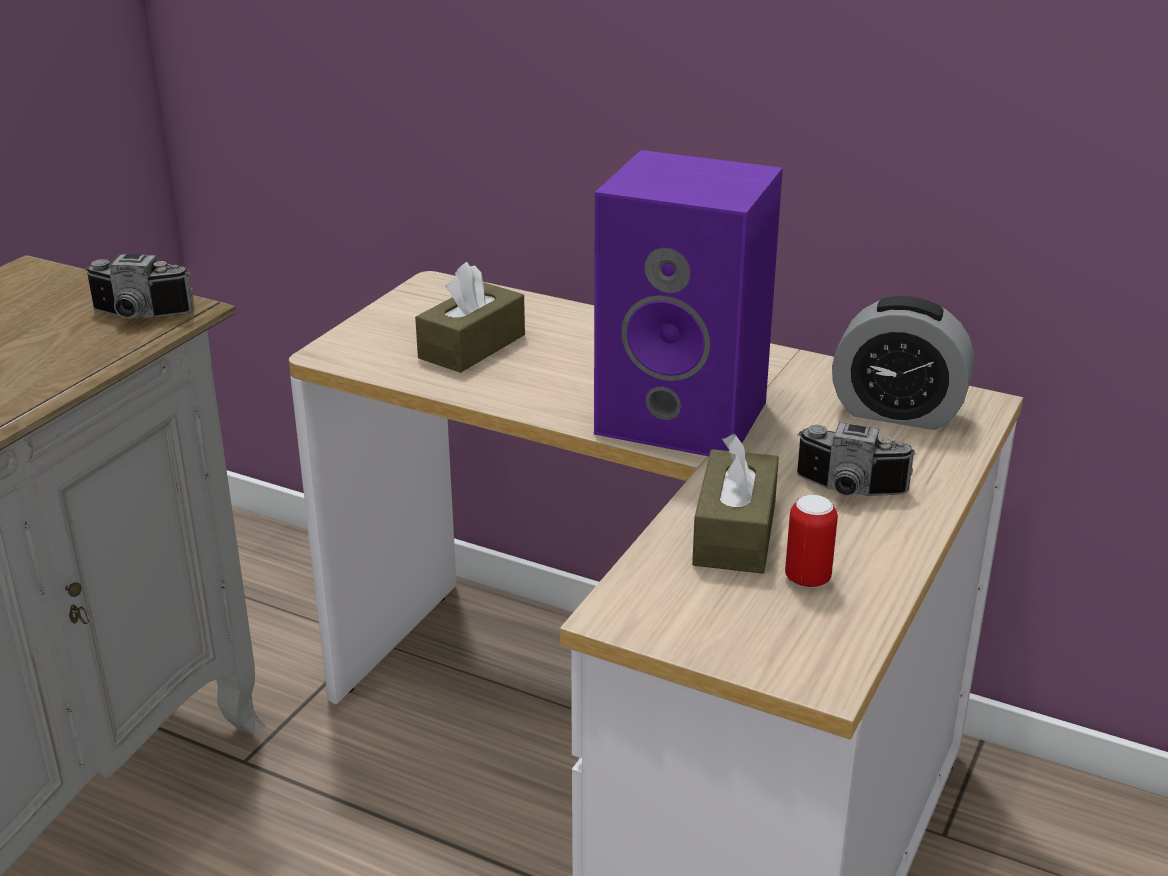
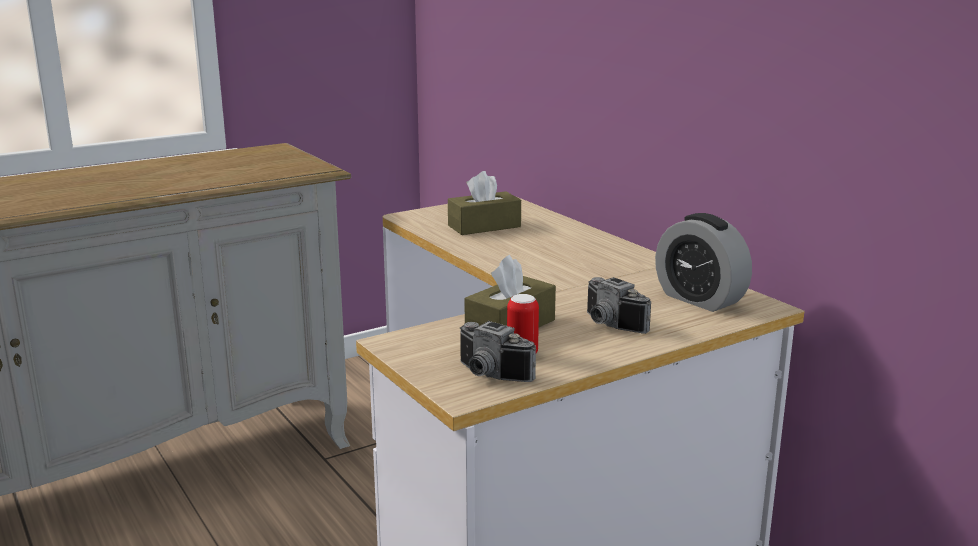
camera: 30 degrees right, 10 degrees down
(138, 317) = (296, 168): camera -> camera (489, 376)
(686, 417) = (560, 275): purple speaker -> none

